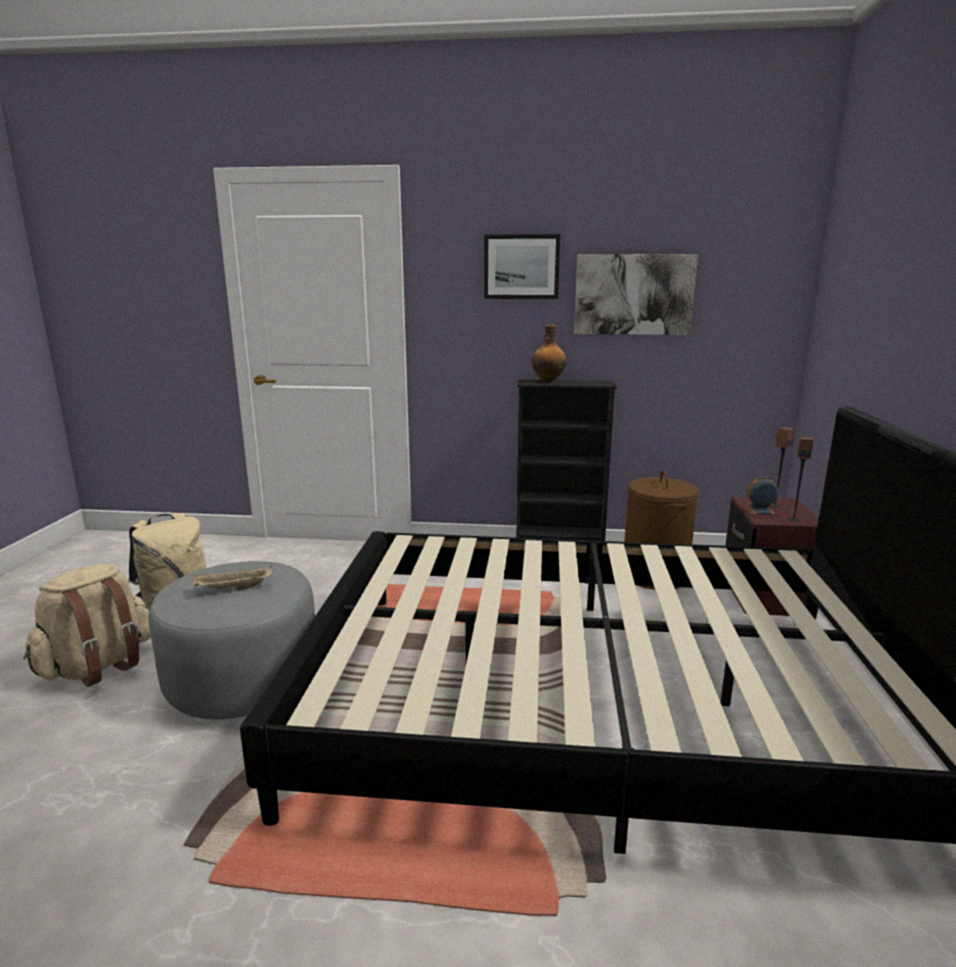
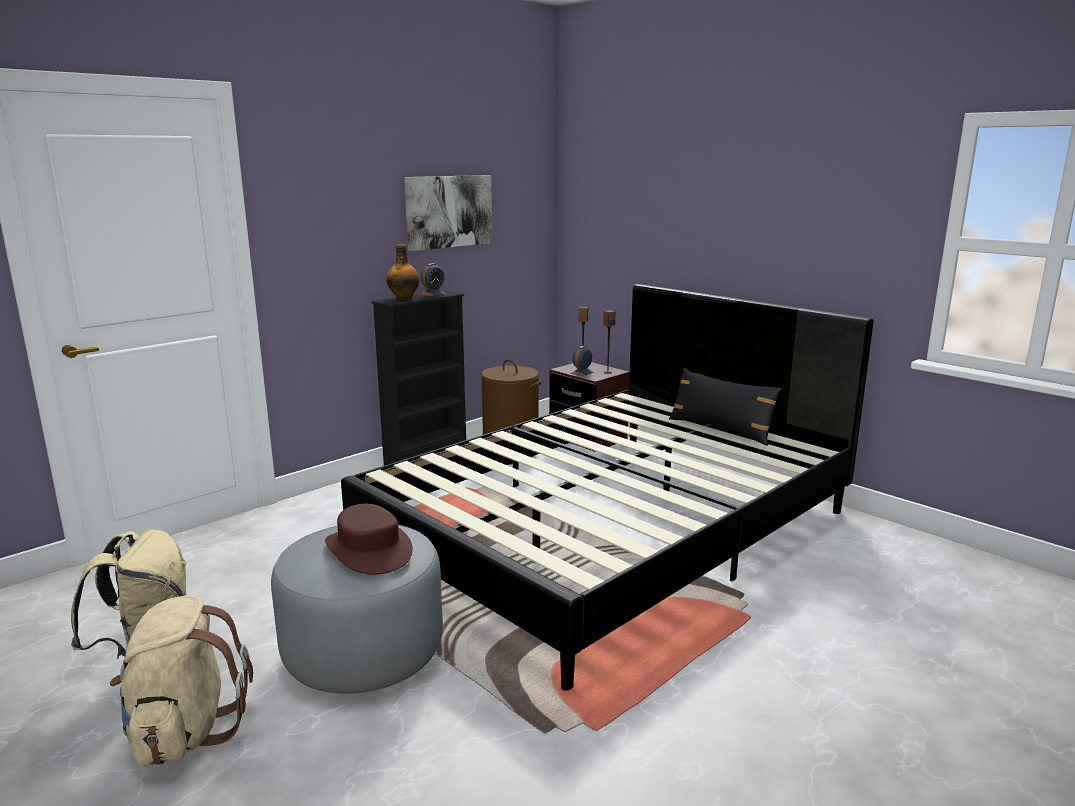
camera: 50 degrees left, 0 degrees up
(233, 589) = (369, 550): beige tray -> brown hat
(521, 267) = (359, 190): picture -> none
(586, 382) = (433, 294): none -> alarm clock
(837, 644) = (721, 429): none -> black pillow

